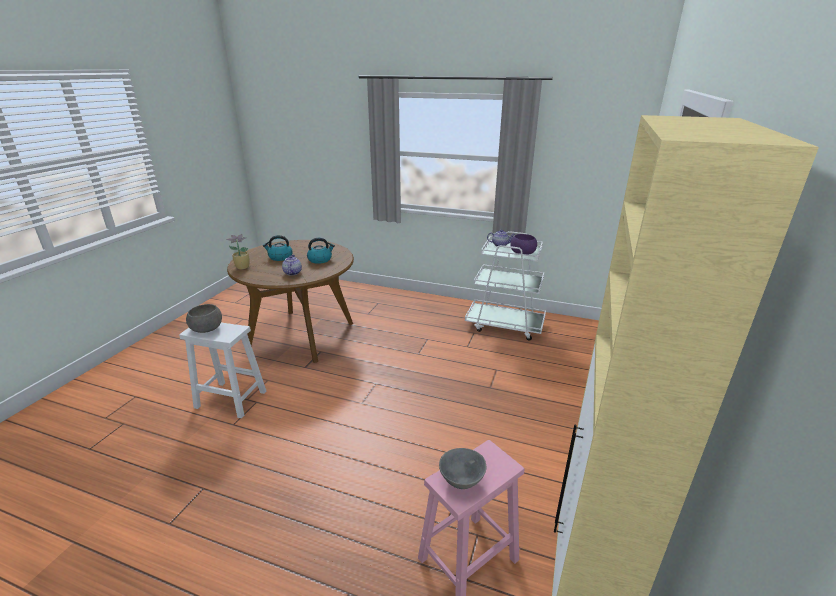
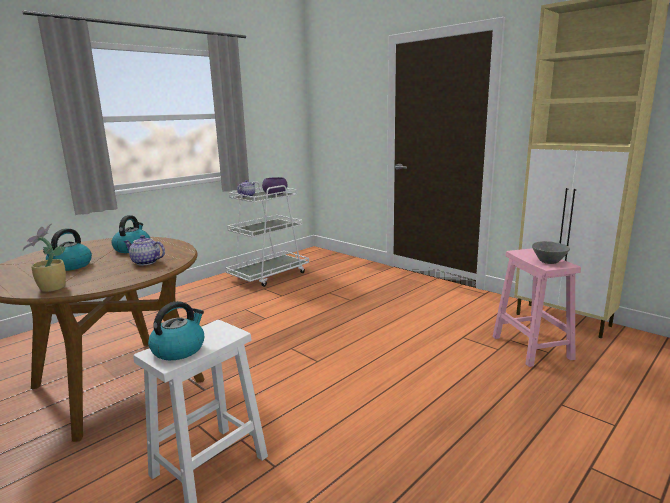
camera: 65 degrees left, 10 degrees down
(206, 328) = (179, 349): grey bowl -> kettle

